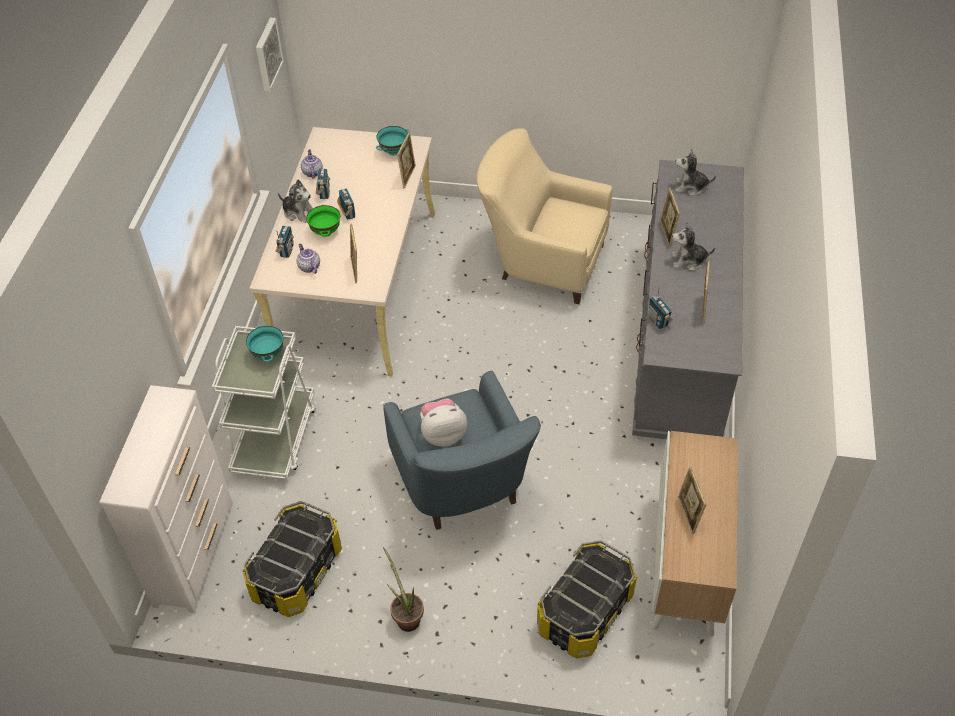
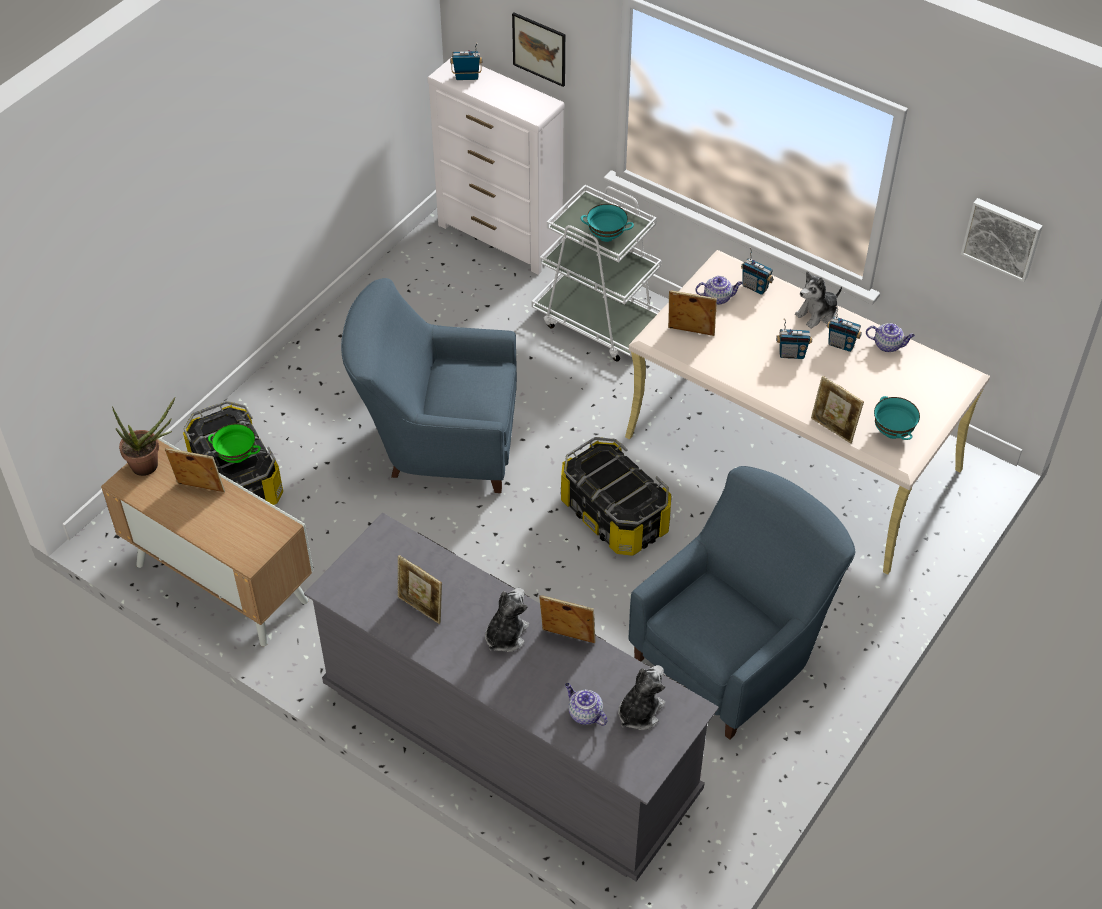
camera: 115 degrees right, 0 degrees up
(123, 377) = (539, 49): none -> picture
(296, 572) = (431, 296): storage box -> storage box (615, 514)
(325, 232) = (769, 326): green bowl -> green bowl (237, 456)
(406, 617) = (331, 353): potted plant -> potted plant (151, 465)
(443, 434) = (456, 377): plush toy -> none
(541, 261) = (734, 653): beige armchair -> blue armchair
(658, 321) = (431, 555): radio -> radio (467, 77)
(711, 208) = (584, 714): none -> teapot

